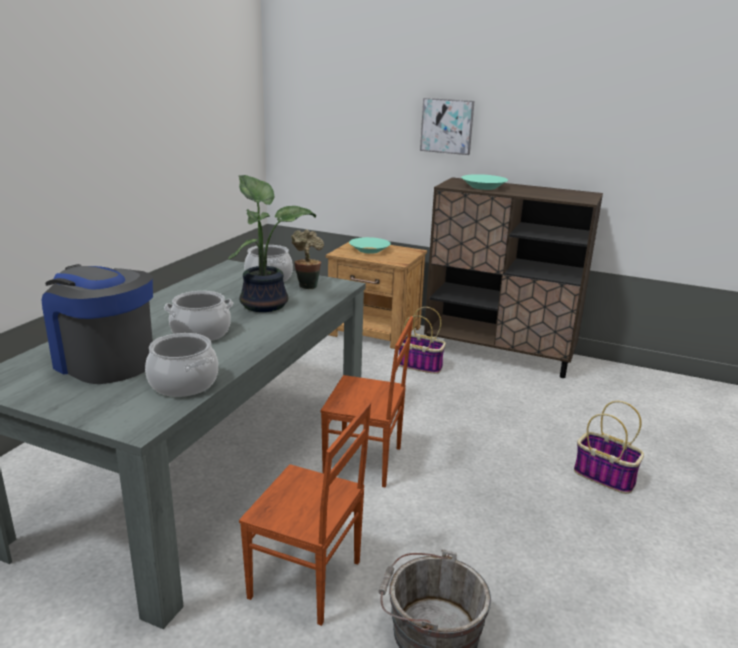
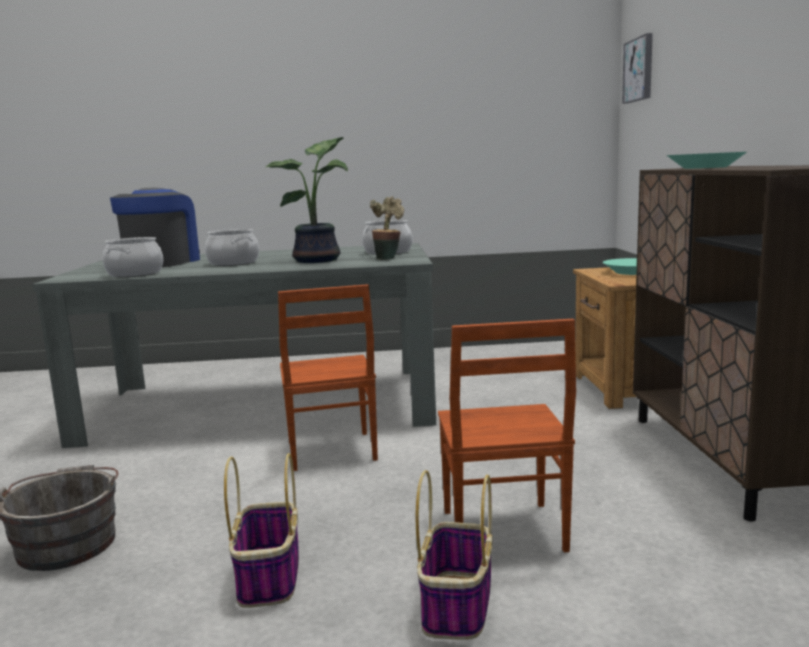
camera: 65 degrees right, 10 degrees down
(306, 581) = (127, 475): brown chair -> brown chair (501, 532)
(421, 365) = (589, 427): basket -> basket (269, 578)
(447, 126) = (734, 88): picture -> picture (639, 70)

